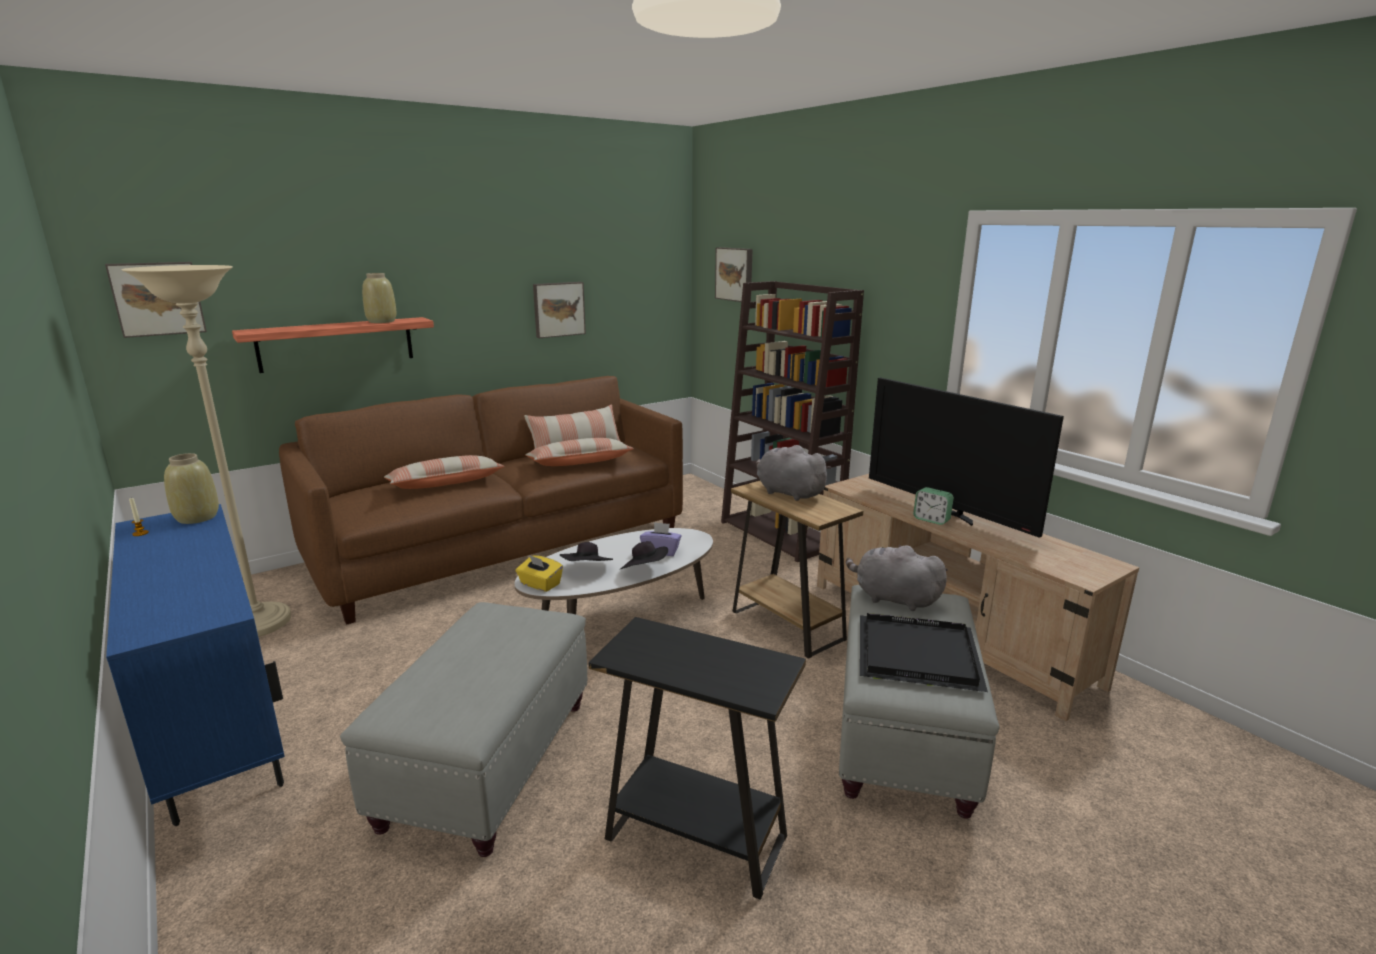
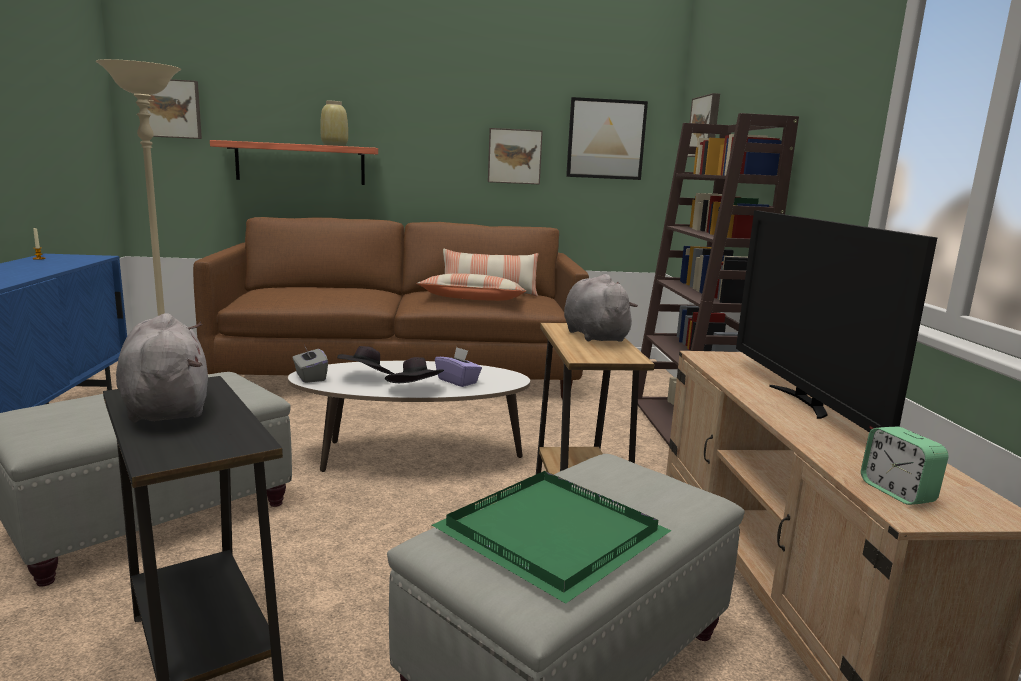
camera: 30 degrees right, 5 degrees down
(197, 518) = (87, 258): beige vase -> none
(445, 484) = (337, 292): pillow -> none
(540, 584) = (310, 377): yellow tissue box -> grey tissue box
(635, 284) = (606, 139): none -> picture
(893, 598) = (623, 475): grey plush toy -> grey plush toy (166, 407)
(915, 656) = (547, 535): black tray -> green tray
(931, 520) = (765, 402): alarm clock -> alarm clock (897, 492)

